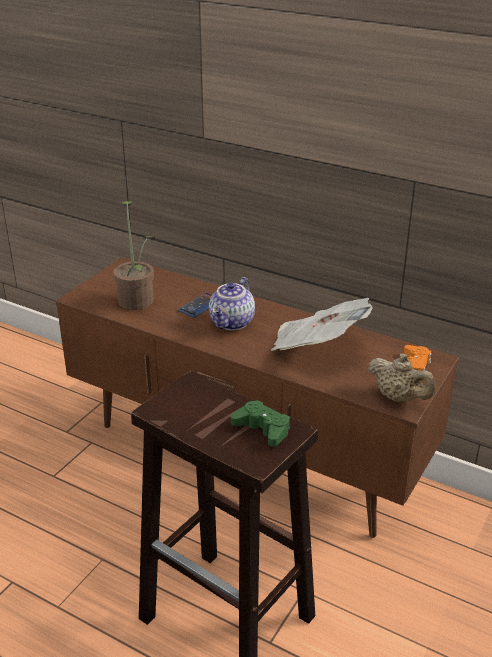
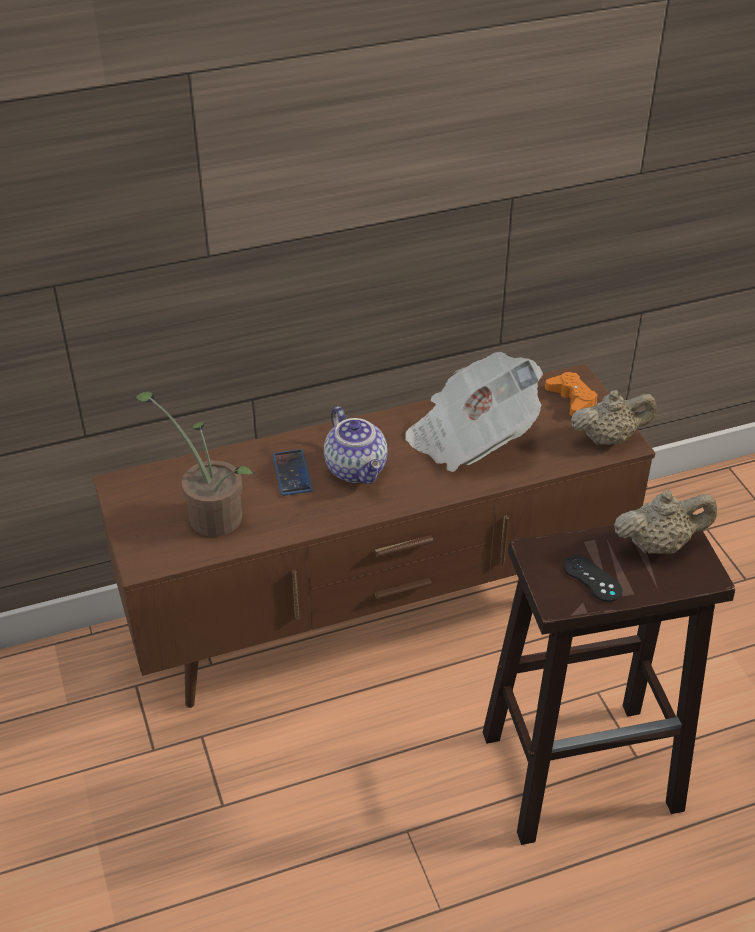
camera: 50 degrees left, 10 degrees up
(194, 414) = (592, 579): none -> black game controller
(262, 428) = (659, 545): green game controller -> beige teapot

